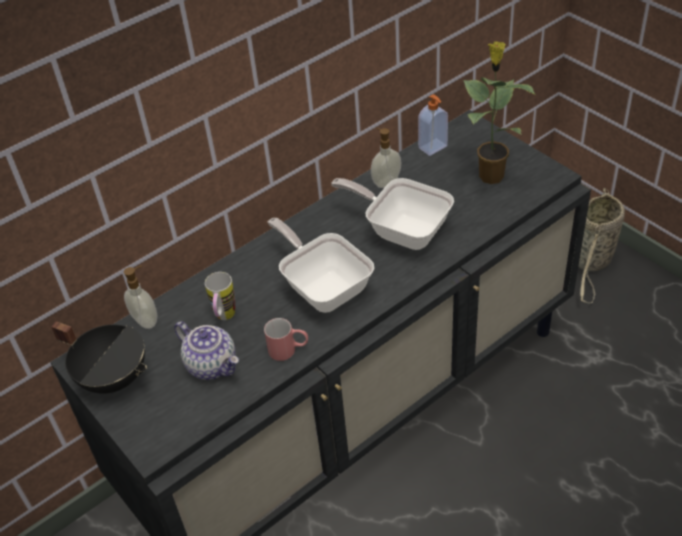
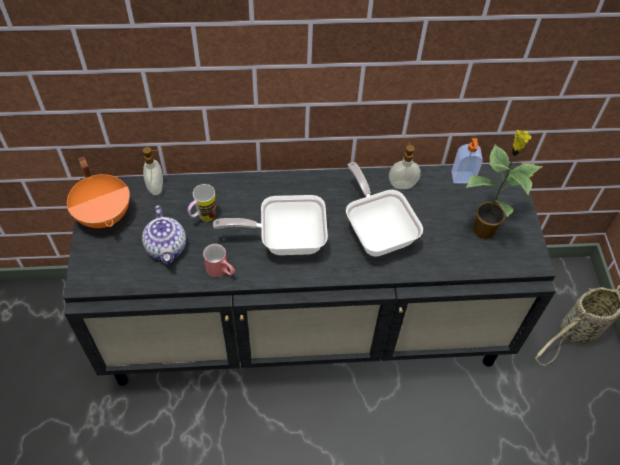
camera: 30 degrees right, 10 degrees up
(114, 377) = (105, 215): black cooking pot -> orange cooking pot
(323, 287) = (284, 239): frying pan -> frying pan turned 90 degrees counterclockwise

